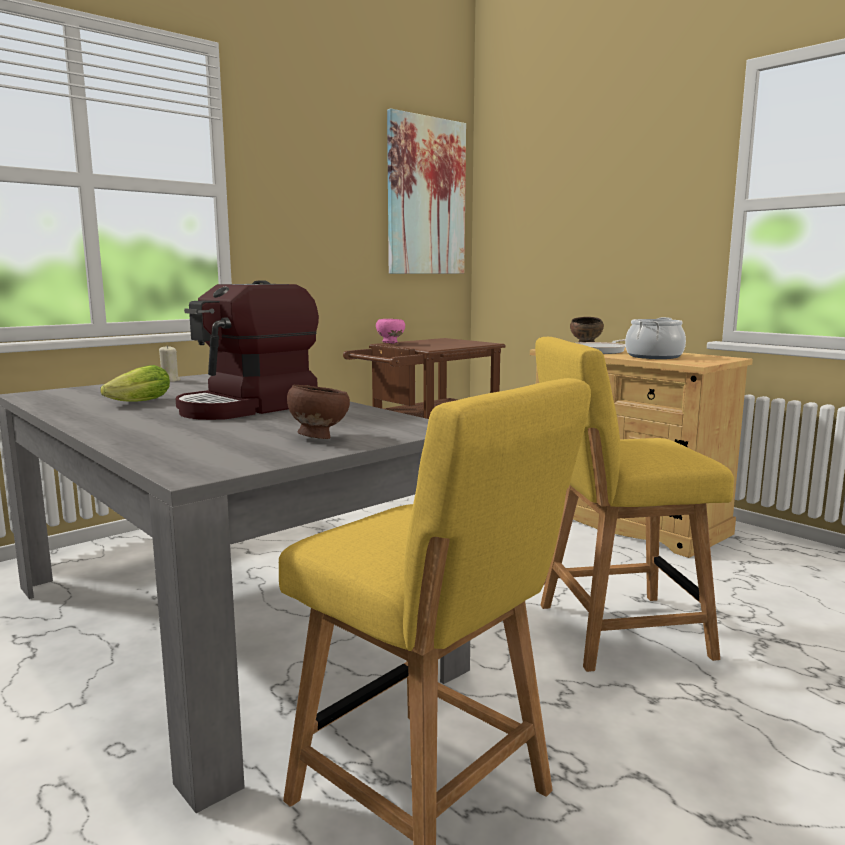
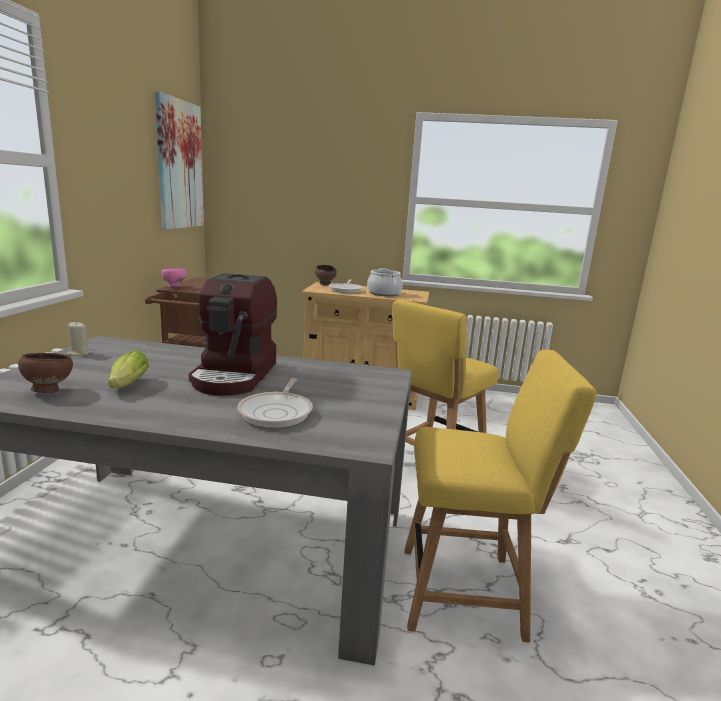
camera: 40 degrees left, 5 degrees up
(197, 436) = (277, 412): none -> frying pan
(318, 438) = (355, 396): brown bowl -> brown bowl (48, 391)

